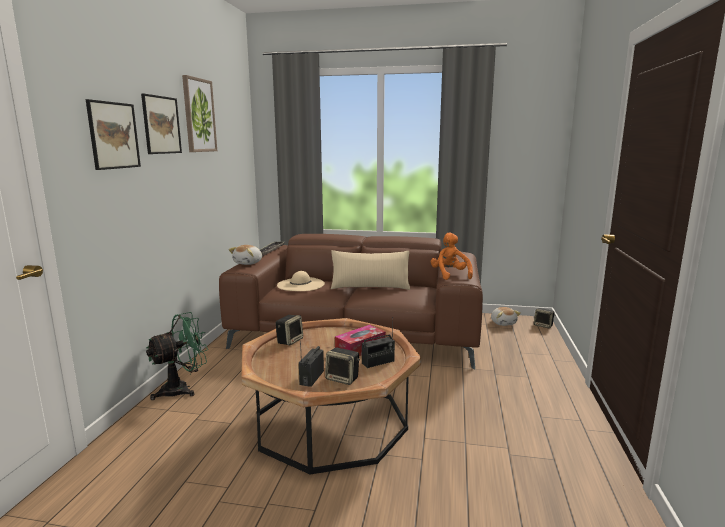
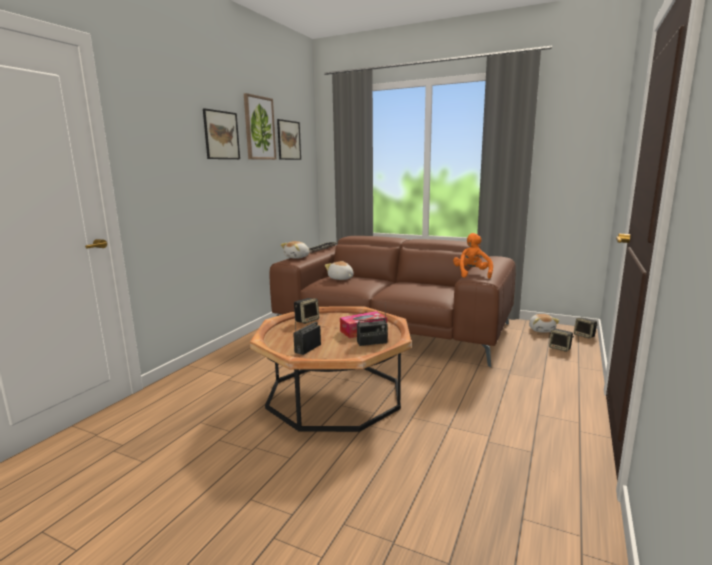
camera: 15 degrees right, 0 degrees up
(114, 135) = (175, 142): picture -> picture (288, 140)
(182, 389) = (227, 357): green fan -> none
(301, 284) = (340, 278): beige hat -> plush toy
(343, 379) = (333, 351): speaker -> speaker (560, 348)
(370, 286) = (401, 283): beige pillow -> none

